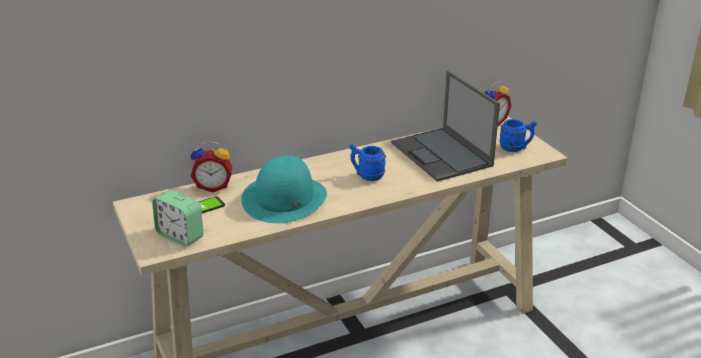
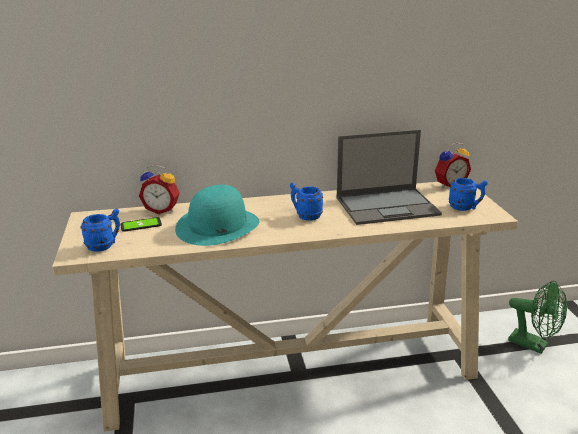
camera: 15 degrees right, 5 degrees down
(180, 236) = (105, 245): alarm clock -> blue mug
(442, 155) = (388, 206): laptop -> laptop turned 90 degrees counterclockwise
(576, 269) = (534, 345): none -> green fan

